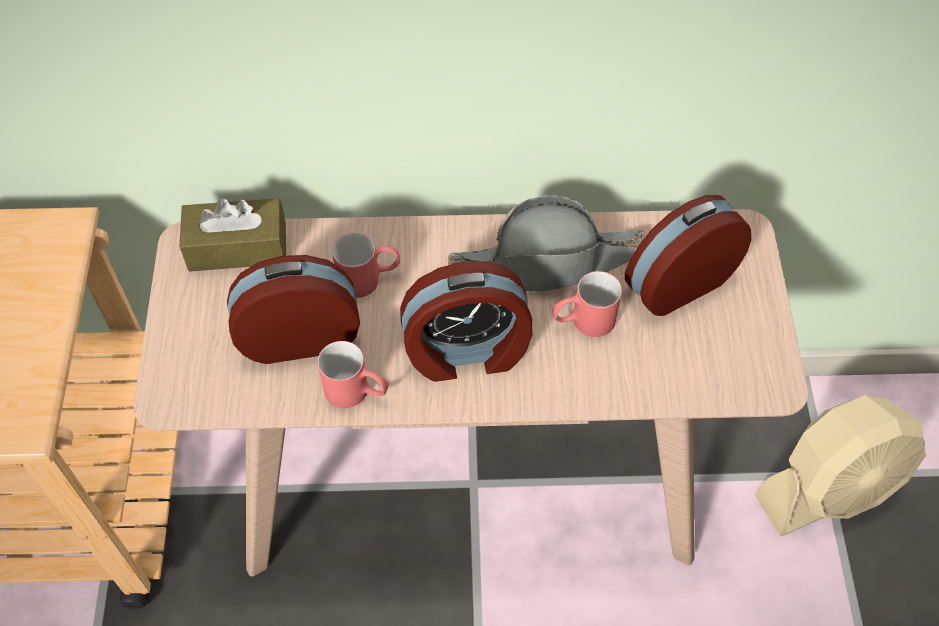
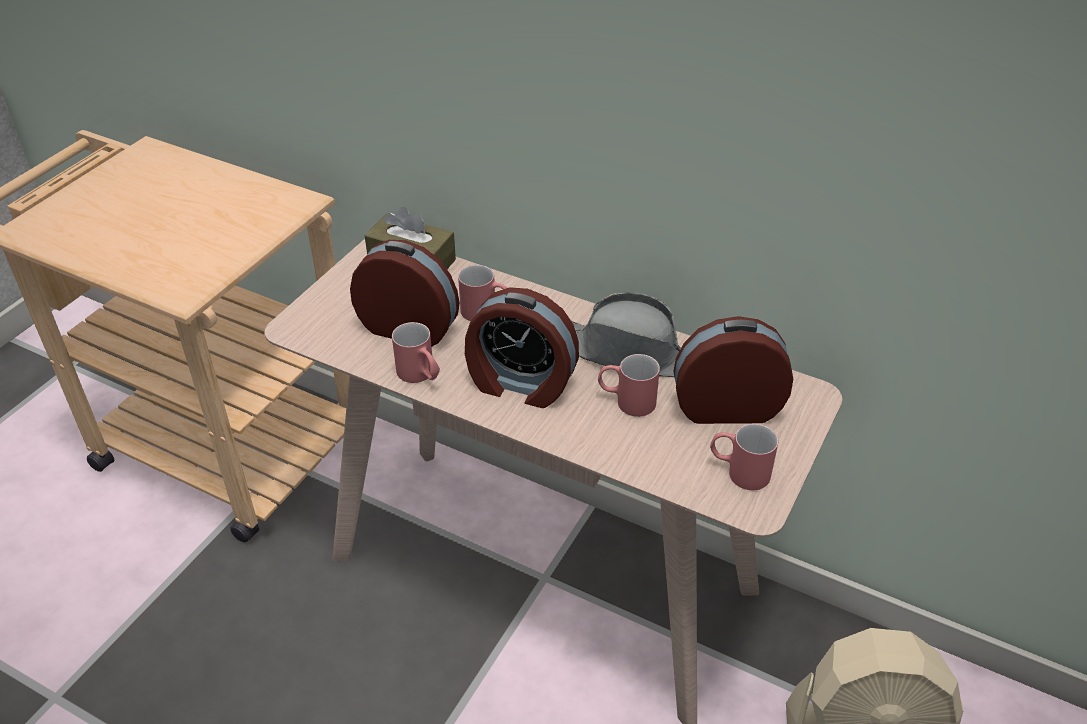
camera: 30 degrees right, 15 degrees down
(735, 352) = (738, 471): none -> red mug

